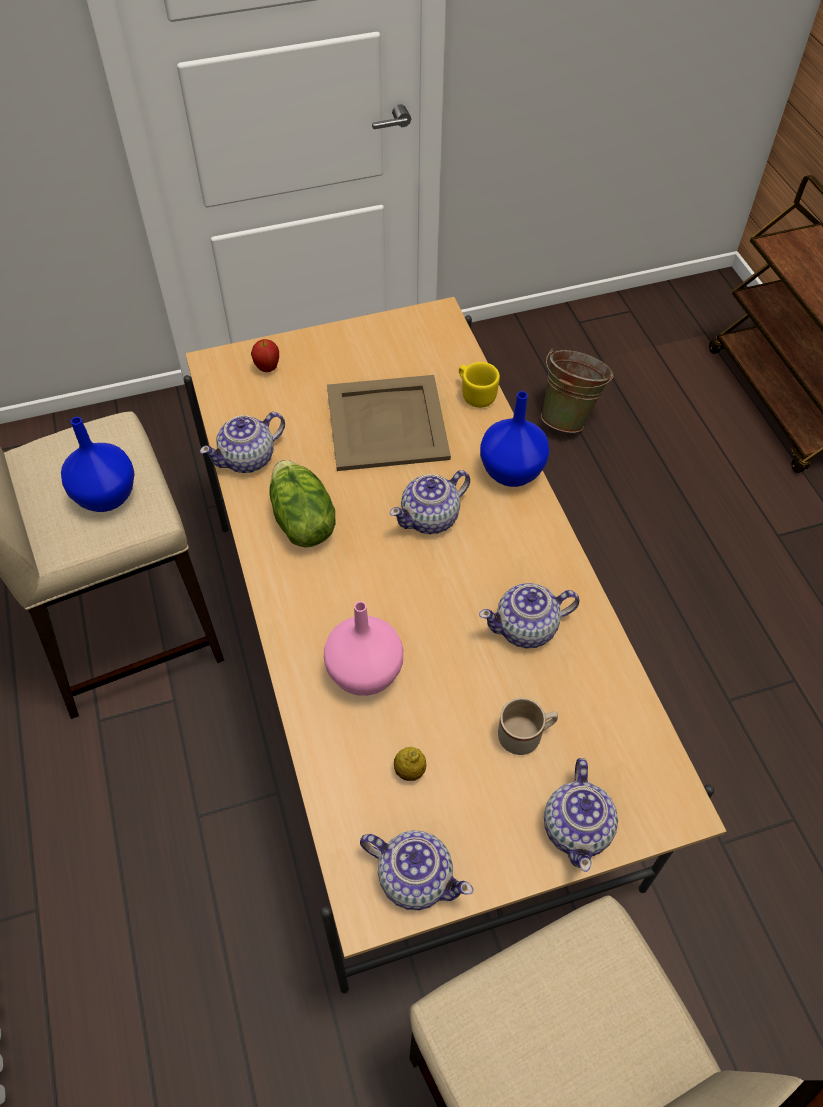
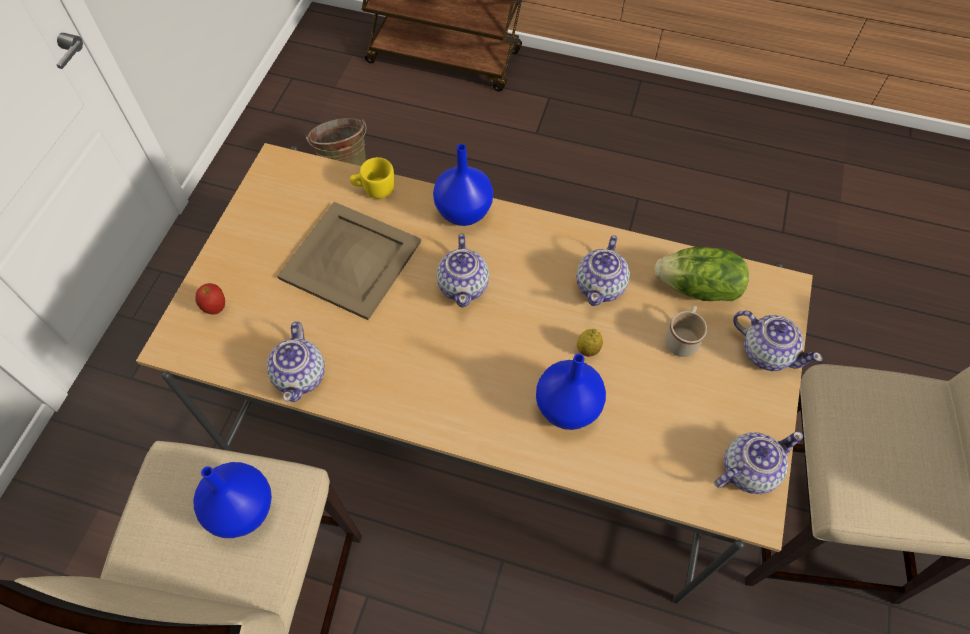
camera: 55 degrees left, 5 degrees up
(301, 521) = (397, 372): lettuce -> lettuce (698, 289)
(365, 674) = (569, 408): pink vase -> blue vase
(409, 771) = (666, 425): lemon -> lemon (588, 349)

